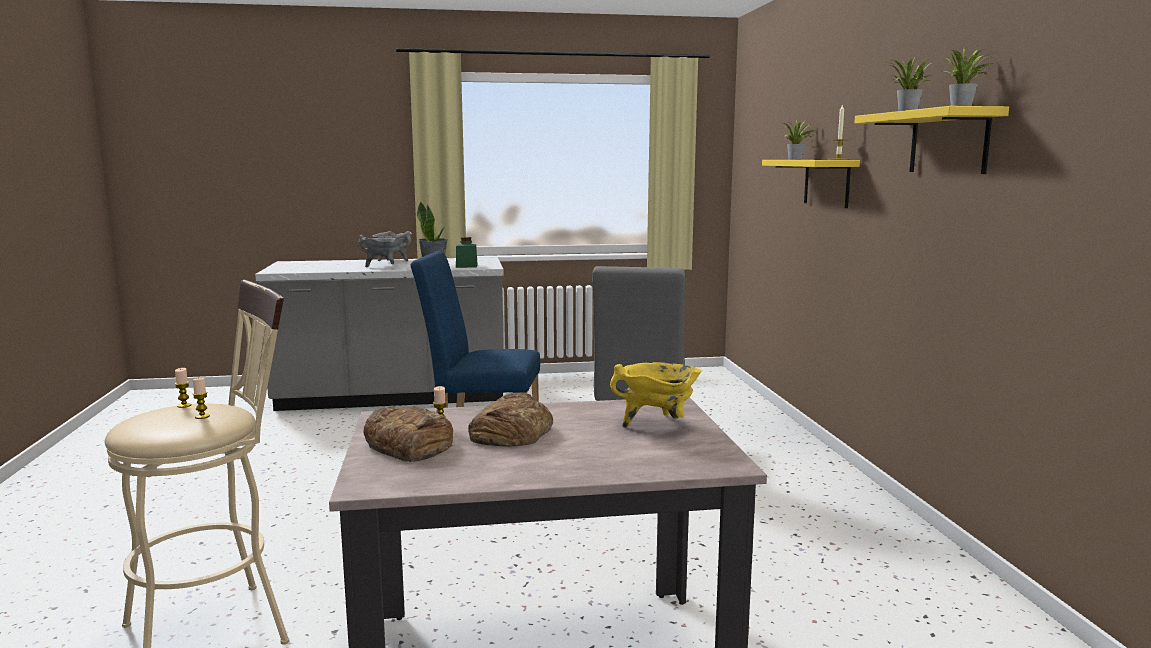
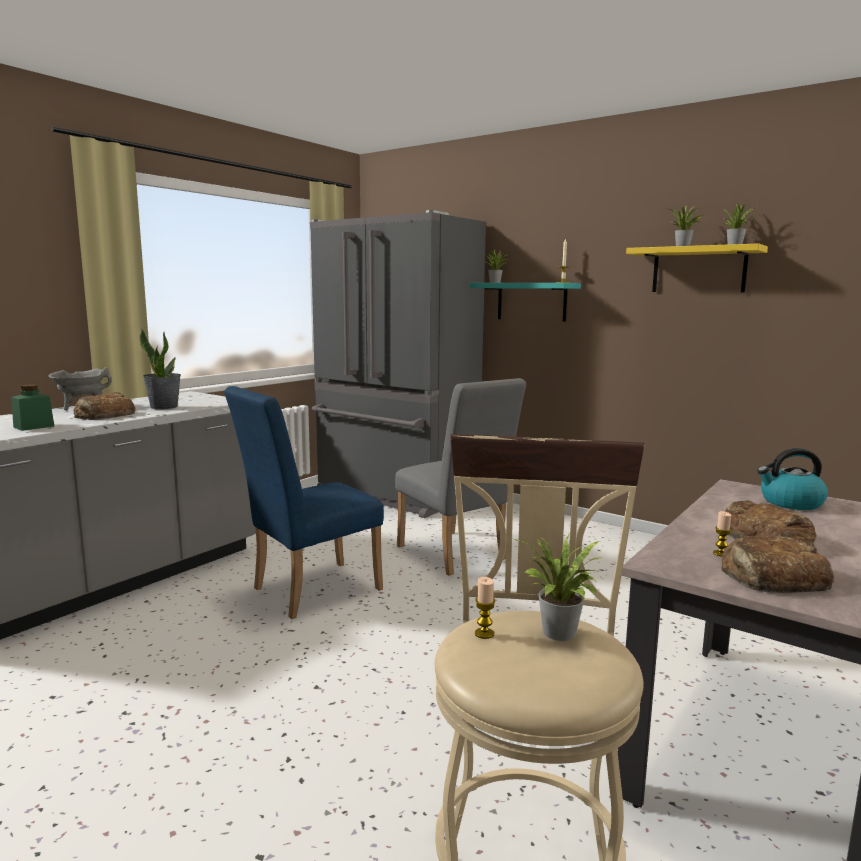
camera: 45 degrees left, 0 degrees up
(202, 416) = (559, 634): candle -> potted plant
(383, 266) = (104, 415): grey cooking pot -> bread
(466, 266) = (206, 403): green jar -> green jar (34, 426)
(657, 424) = (790, 503): yellow cooking pot -> kettle
(702, 392) = (394, 494): none -> grey fridge
(826, 182) = (531, 301): yellow shelf -> turquoise shelf

